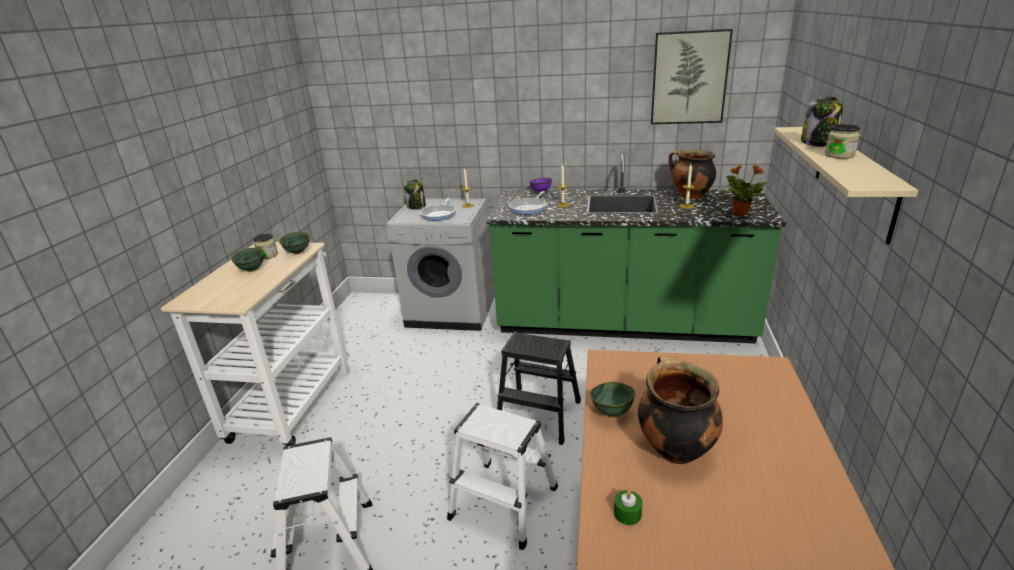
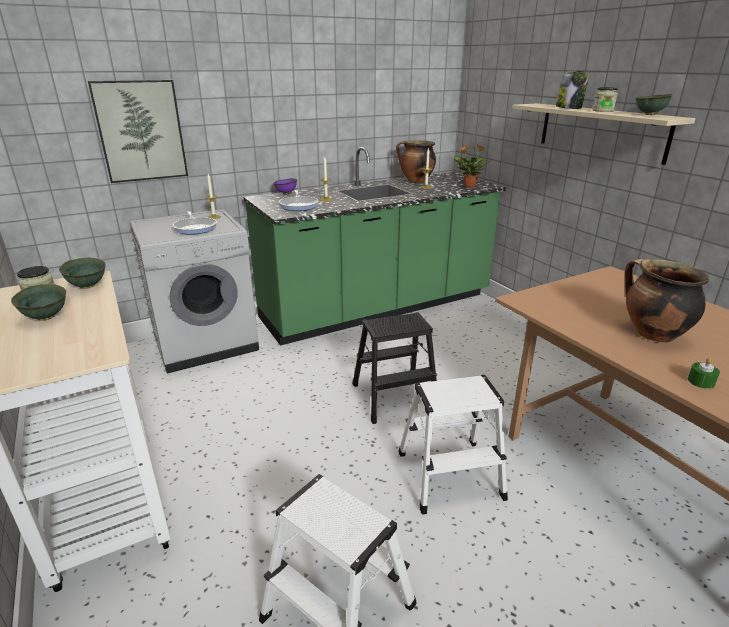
camera: 40 degrees left, 0 degrees up
(416, 206) = (152, 226): jar -> none
(612, 413) = (584, 329): green bowl -> green bowl (650, 115)
(689, 78) = (399, 76): picture -> picture (141, 131)

